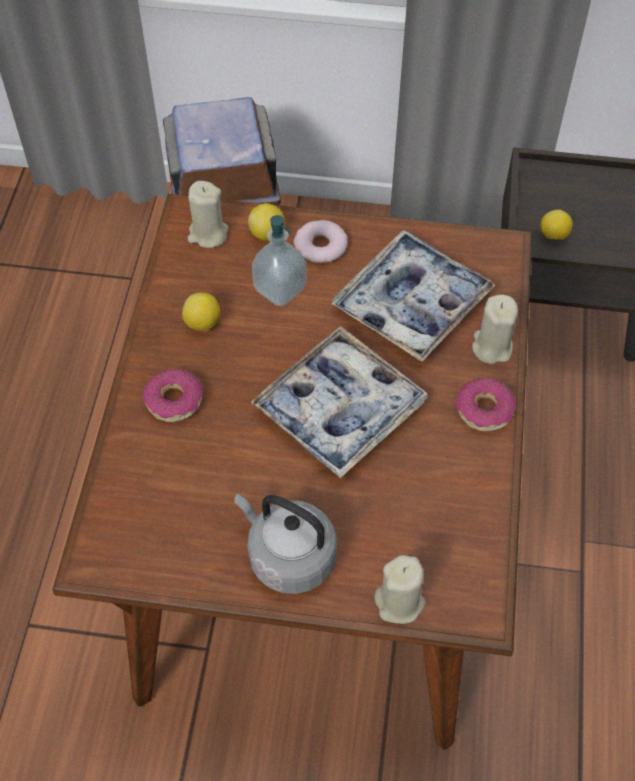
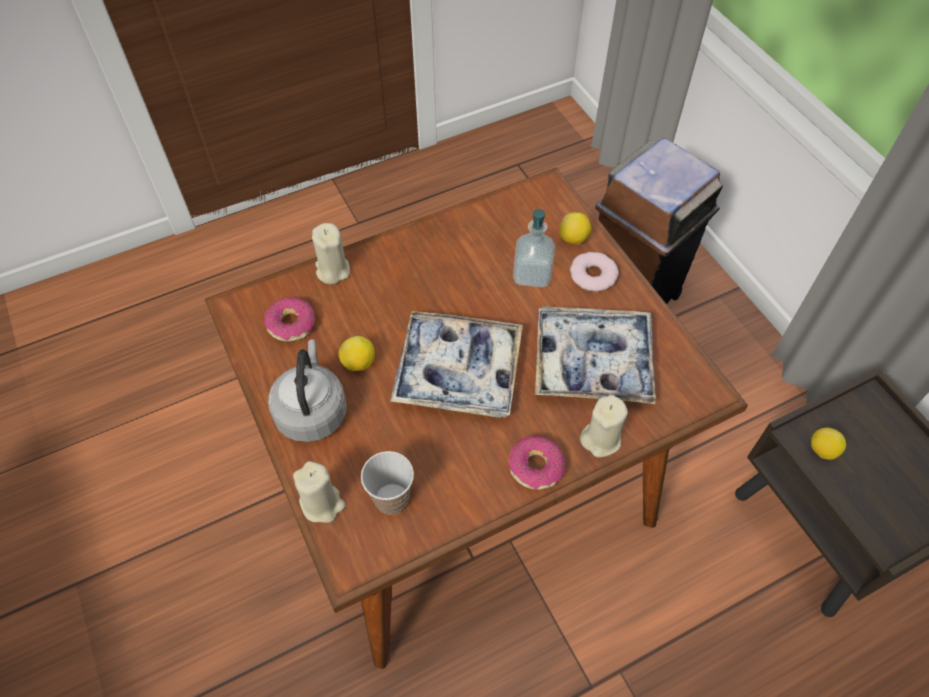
camera: 55 degrees right, 0 degrees up
(174, 401) = (388, 273): donut -> donut (291, 324)
(203, 323) = (463, 250): lemon -> lemon (358, 363)
(208, 234) = (541, 207): beige candle -> beige candle (332, 270)
(436, 540) = (391, 499): none -> cup

